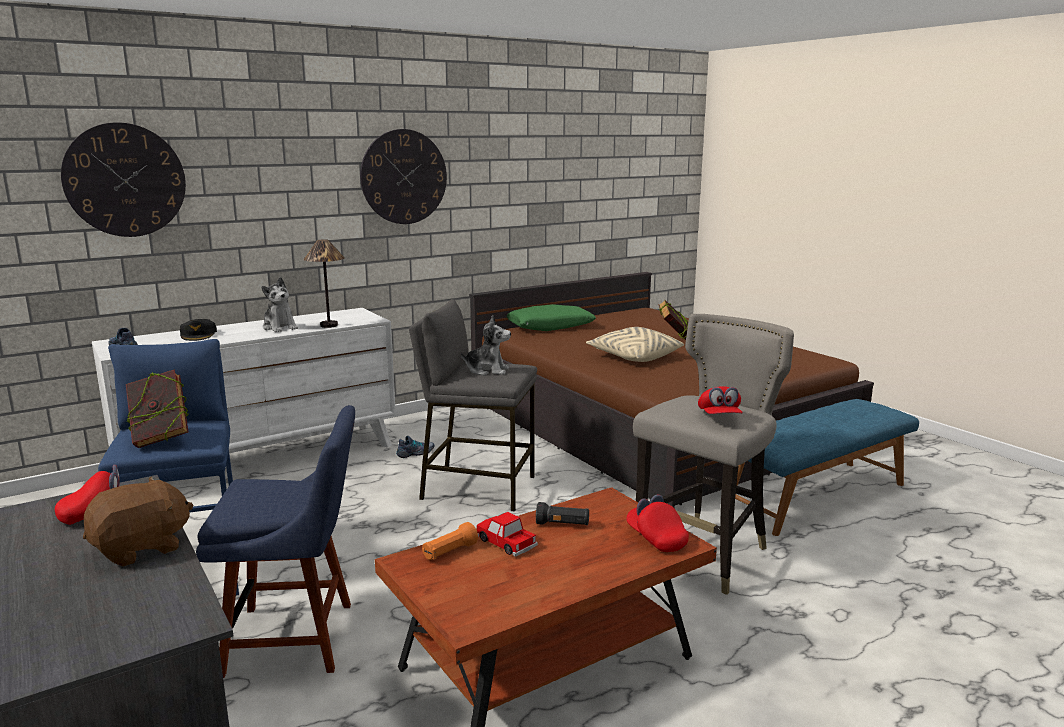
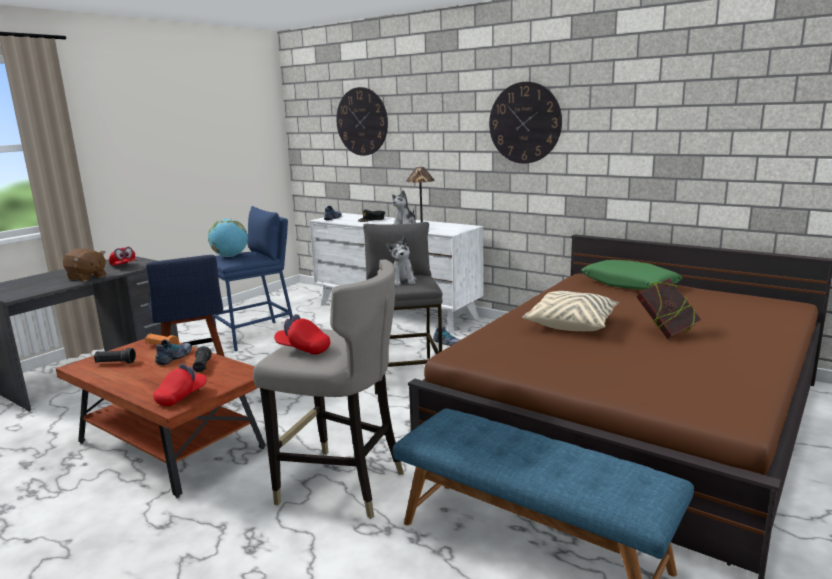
camera: 70 degrees right, 0 degrees up
(161, 439) = (230, 256): book -> globe
(486, 590) = (115, 363): none -> black flashlight
(505, 542) = (175, 357): toy car -> shoe
(719, 417) = (303, 349): red cap -> red cap turned 45 degrees clockwise

